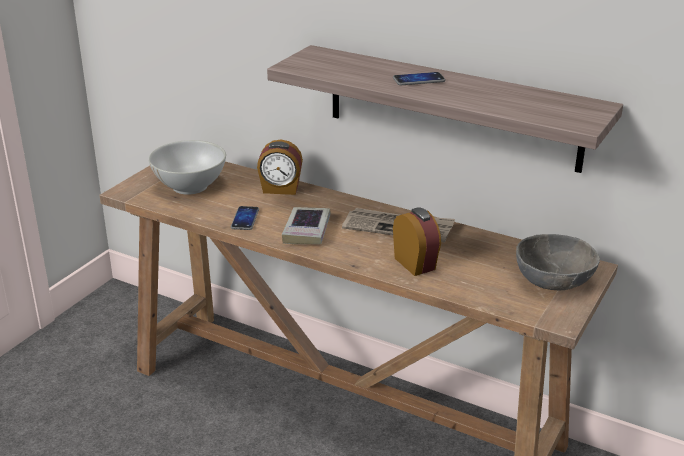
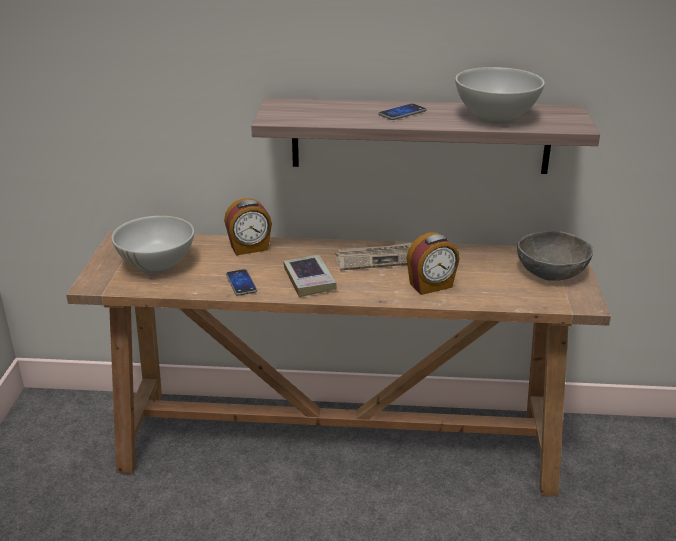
camera: 25 degrees left, 0 degrees up
(415, 263) = (431, 286): alarm clock -> alarm clock turned 120 degrees clockwise
(506, 100) = (495, 117): none -> white bowl

